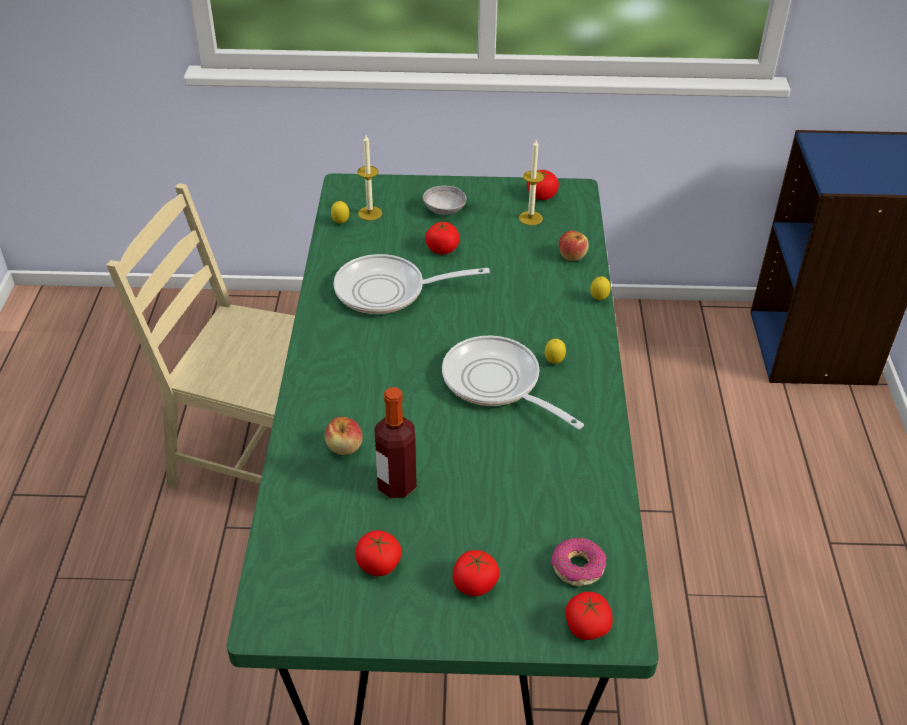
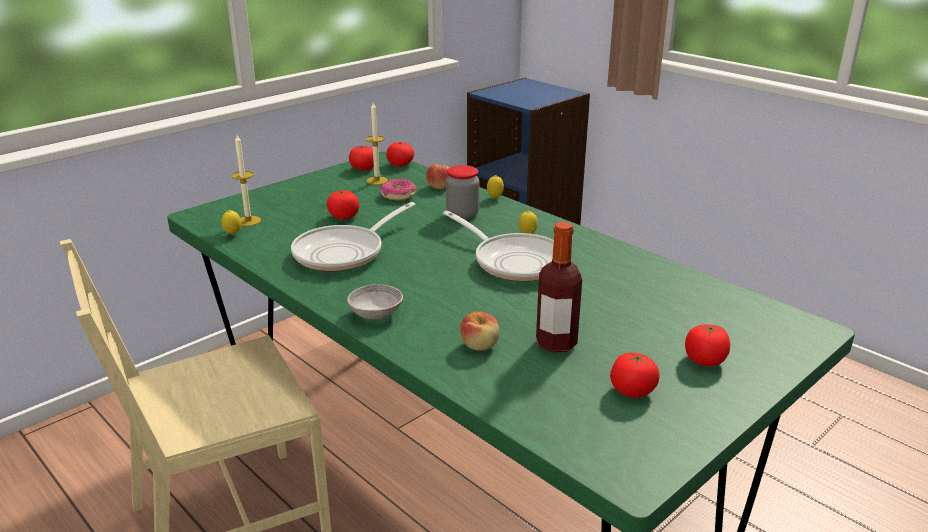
camera: 45 degrees left, 15 degrees down
(444, 210) = (306, 198): grey bowl -> grey bowl (376, 314)
(497, 384) = (514, 261): frying pan -> frying pan turned 135 degrees counterclockwise
(538, 303) = (462, 214): none -> jar
(577, 567) = (734, 316): donut -> donut (398, 196)
(586, 627) = (796, 338): tomato -> tomato (400, 165)

